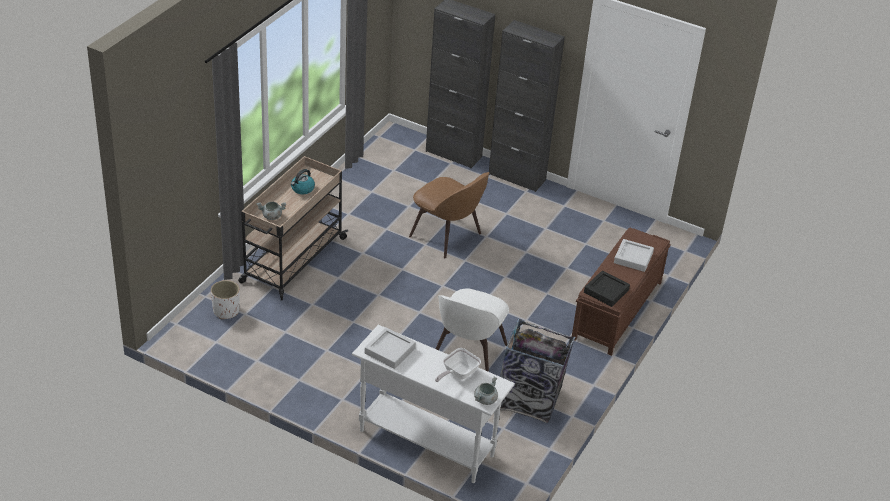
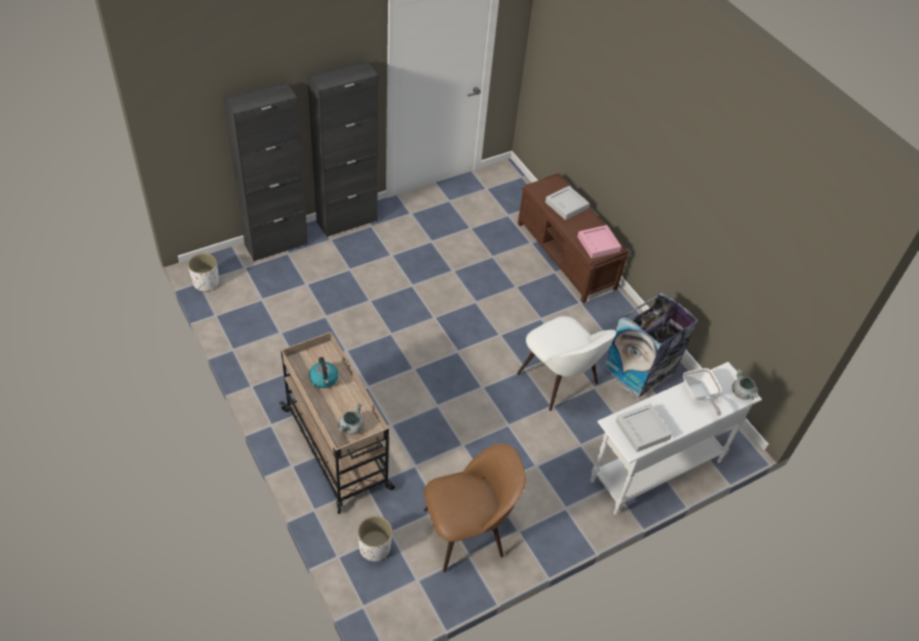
camera: 60 degrees left, 10 degrees up
(382, 139) = (206, 282): none -> white planter
(447, 236) = (392, 311): brown chair -> brown chair (467, 531)
(606, 291) = (598, 244): black tray -> pink tray

